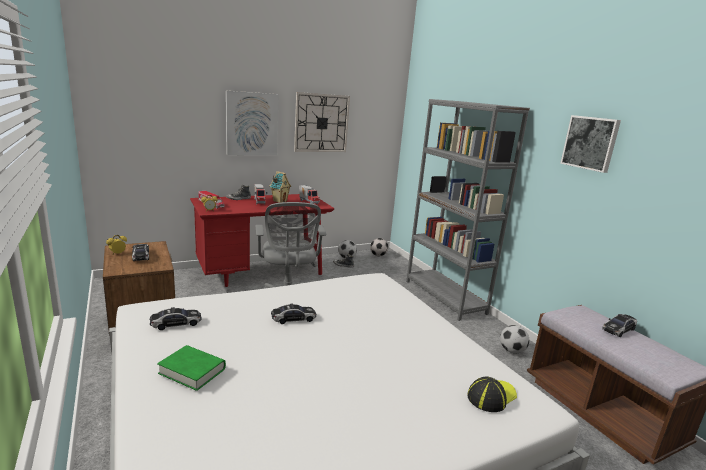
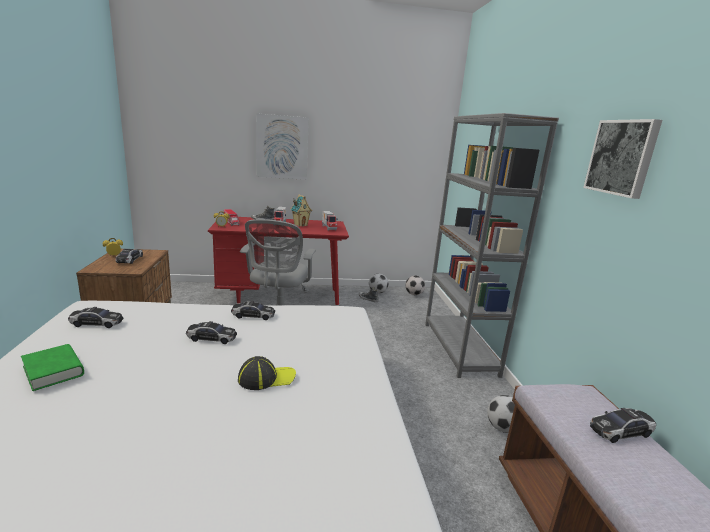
camera: 20 degrees right, 0 degrees up
(305, 293) = (253, 315): none -> toy car
(321, 123) = (356, 148): wall clock -> none
(491, 396) = (343, 481): cap -> cap (266, 378)

